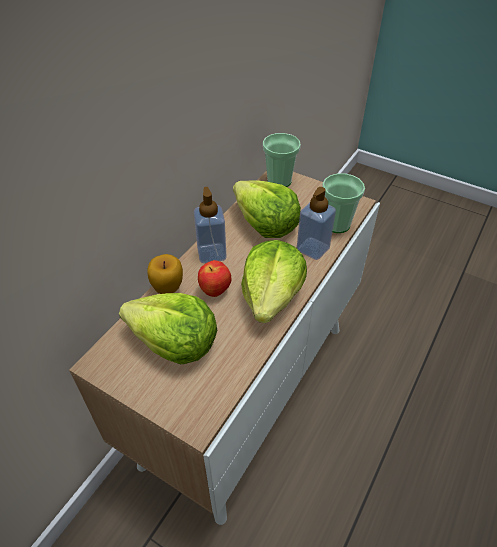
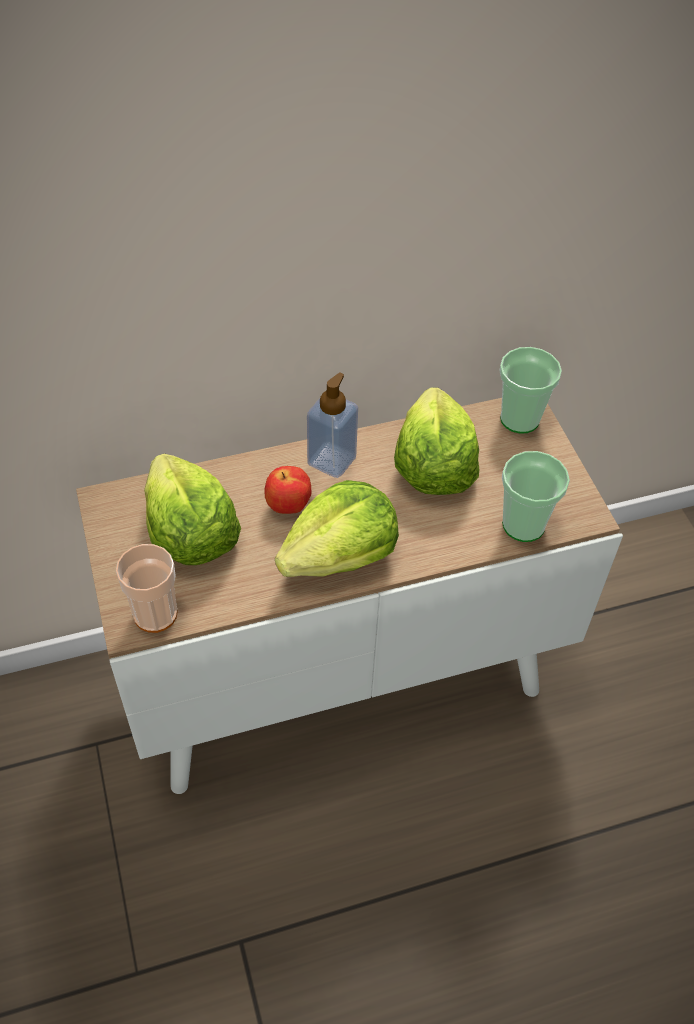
camera: 40 degrees right, 5 degrees up
(168, 289) = (243, 470): apple -> none
(205, 404) = (155, 614): none -> cup
(313, 249) = (454, 535): soap dispenser -> none

